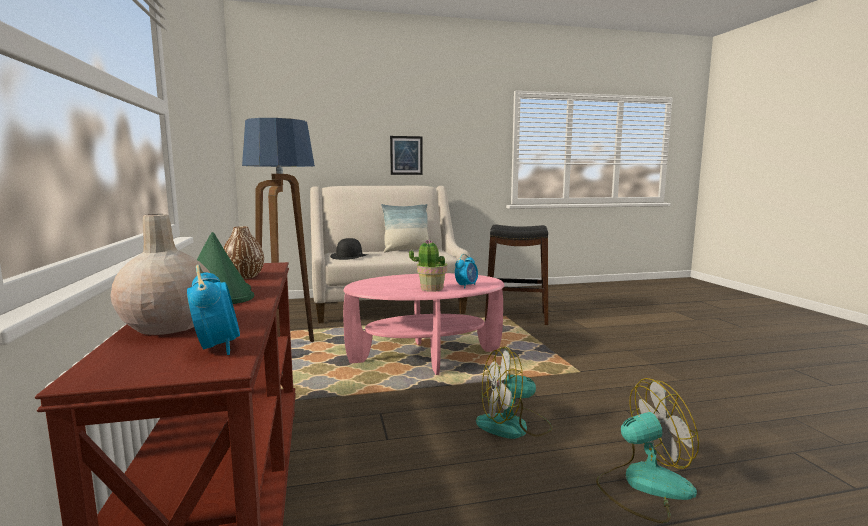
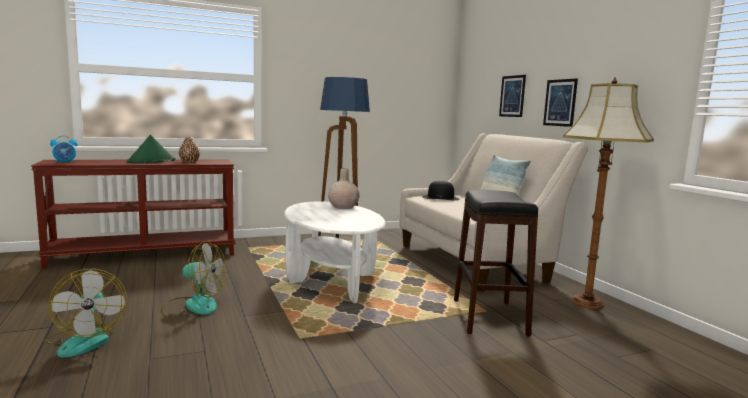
camera: 80 degrees right, 0 degrees up
(167, 326) = (99, 160): beige vase -> beige vase (343, 207)
(343, 148) = (512, 96): none -> picture
(426, 357) = (331, 279): pink coffee table -> white coffee table
(431, 289) = (311, 214): potted plant -> none
(466, 286) = (324, 221): alarm clock -> none
(485, 294) = (588, 302): none -> floor lamp
(514, 426) = (193, 305): fan -> fan turned 120 degrees clockwise

